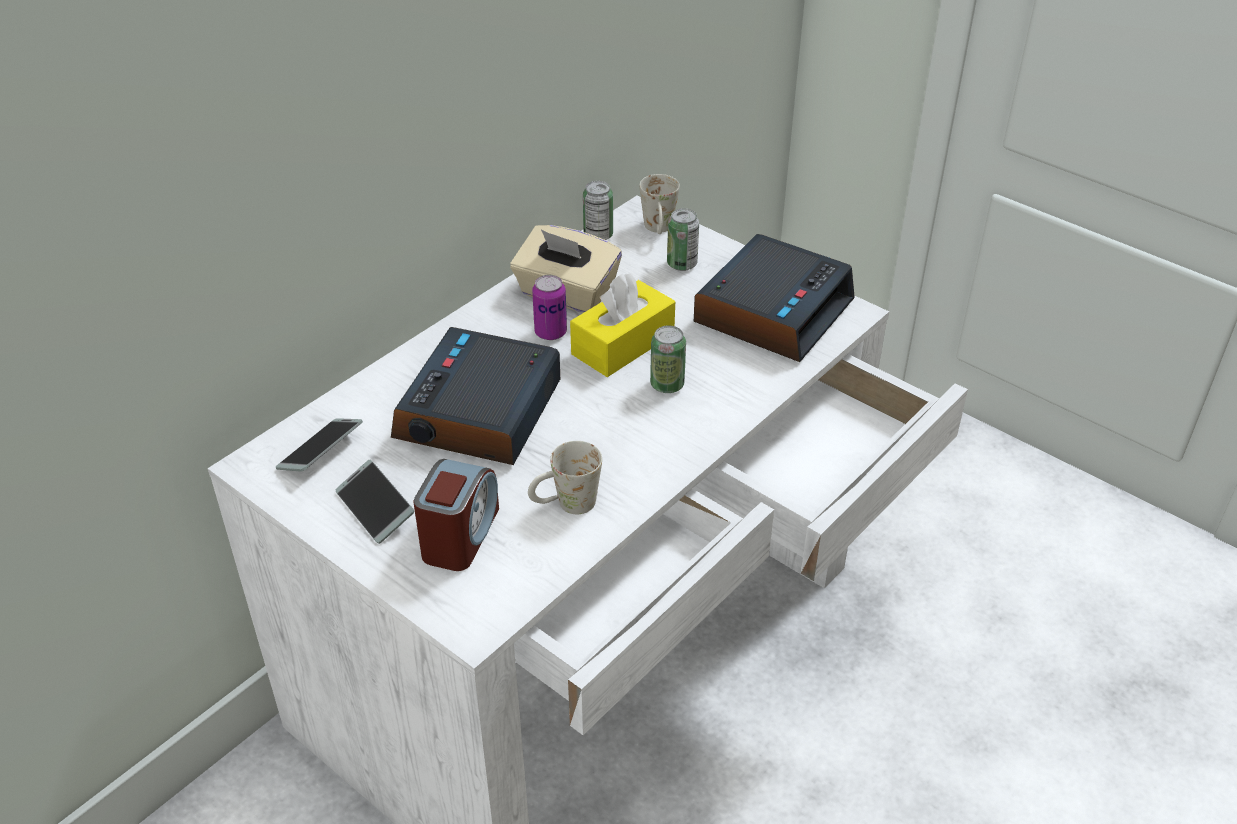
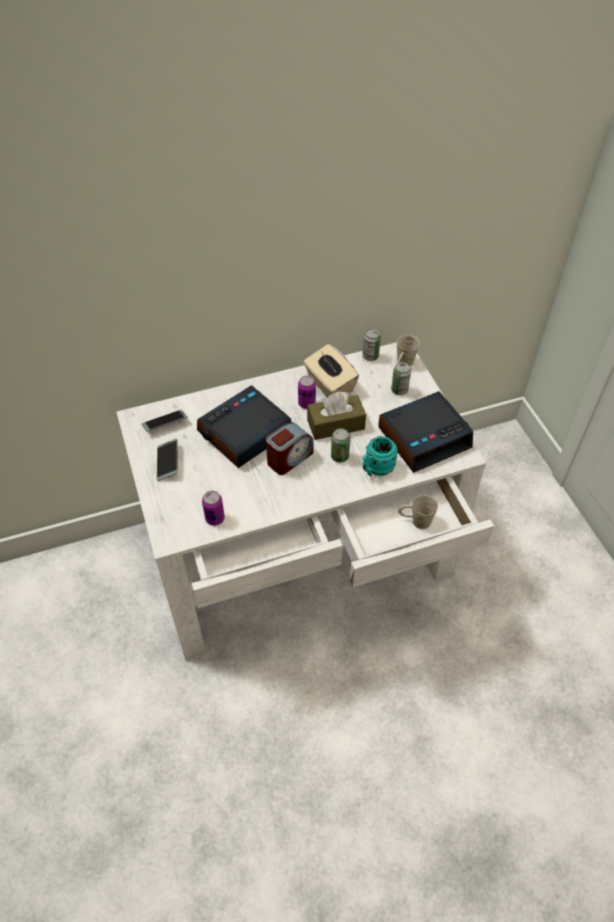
camera: 30 degrees right, 10 degrees up
(460, 535) = (192, 492): alarm clock -> alarm clock (289, 458)
(533, 558) = (215, 518): none -> can
(565, 505) = (247, 499): white mug -> white mug (415, 521)
(623, 344) = (335, 424): yellow tissue box -> brown tissue box
(739, 381) = (376, 469): none -> turquoise mug

